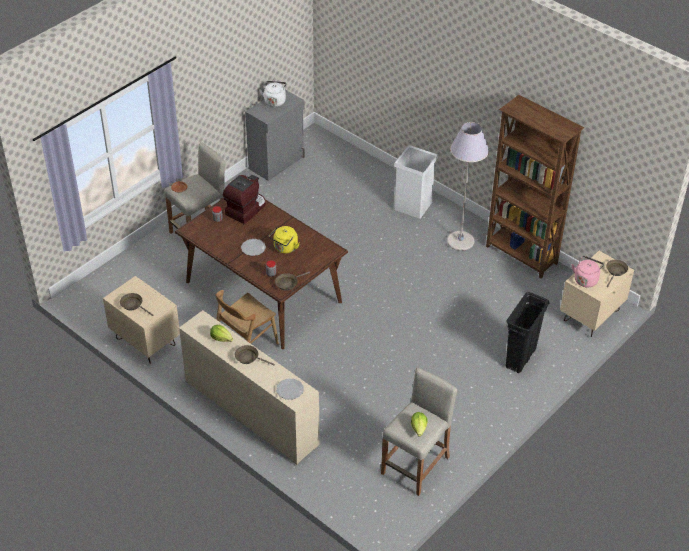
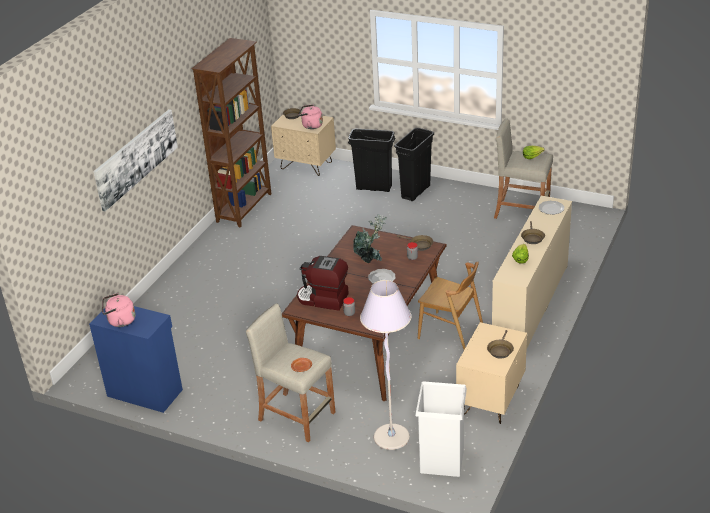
camera: 105 degrees left, 10 degrees down
(275, 101) = (120, 321): white kettle -> pink kettle
(277, 163) = (145, 392): grey cabinet -> blue cabinet
(285, 248) = (370, 259): yellow kettle -> potted plant
(413, 205) = (193, 279): white trash can -> white trash can (442, 460)
(433, 86) = (136, 158): none -> picture
(460, 241) = (238, 242): grey floor lamp -> grey floor lamp (392, 437)
(496, 389) = (415, 192): none -> black trash can

